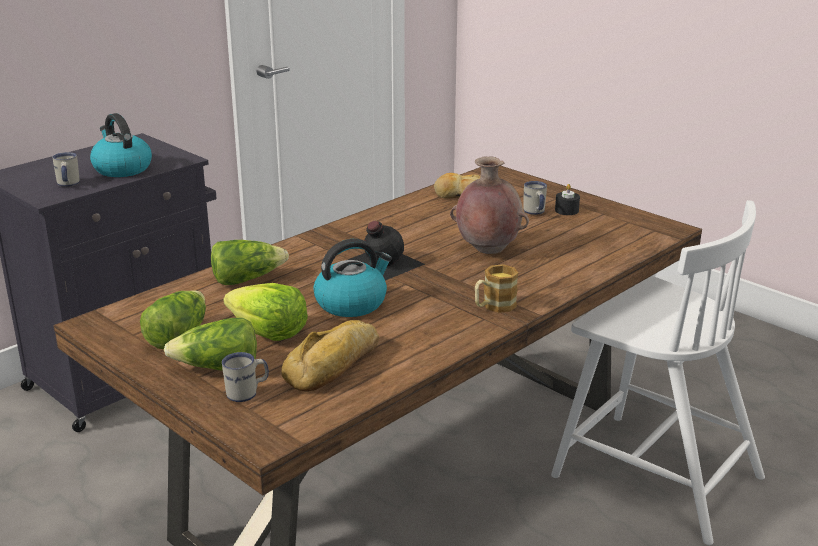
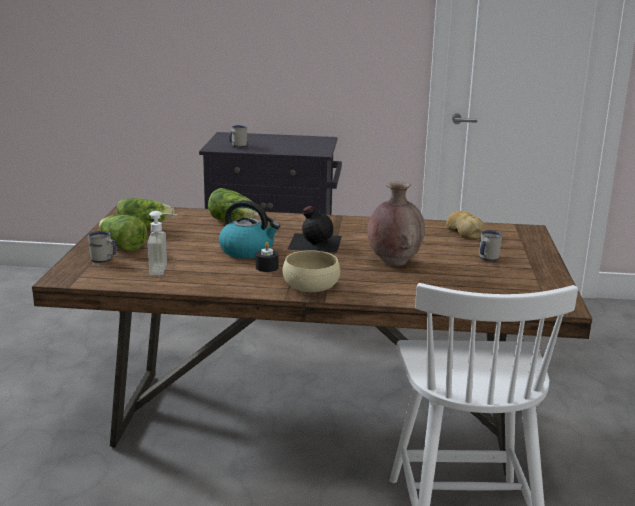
camera: 50 degrees right, 5 degrees down
(121, 169) = (279, 147): kettle -> none
(268, 332) = (178, 244): lettuce -> none
(335, 365) = (165, 269): bread -> soap dispenser
(494, 306) = (310, 286): mug -> beige bowl
(566, 210) = (514, 266): black candle -> black candle (267, 267)

